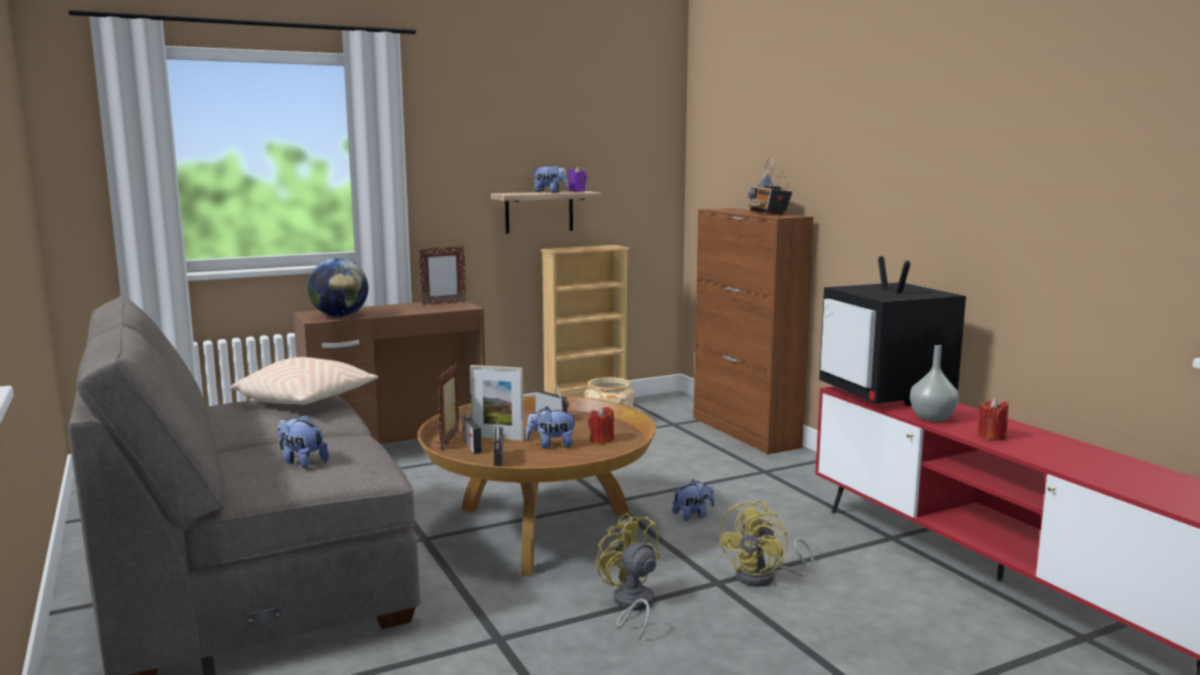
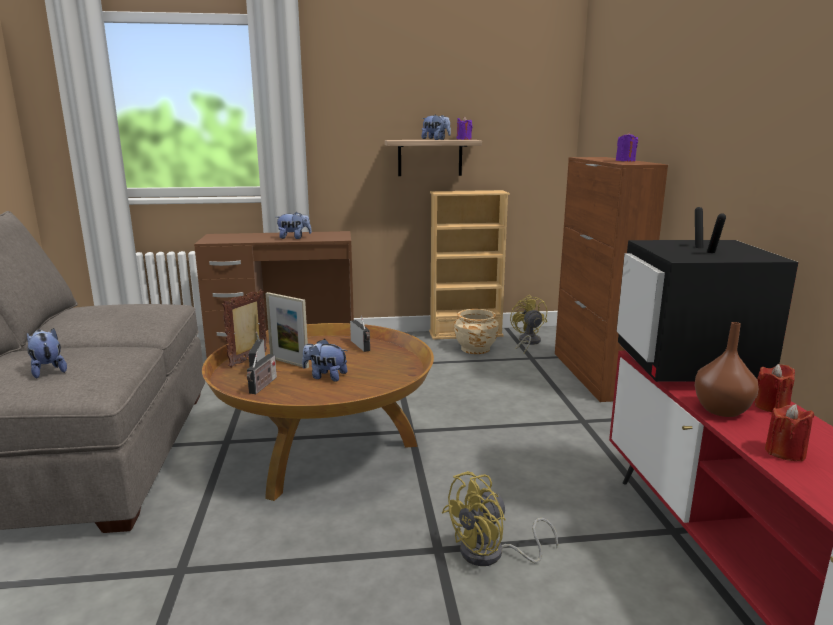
camera: 20 degrees right, 5 degrees up
(307, 401) = (146, 310): beige pillow -> none
(339, 316) = (230, 239): globe -> none
(443, 304) = (326, 234): picture frame -> none
(601, 440) = (376, 377): red candle -> red candle (771, 406)
(631, 605) = (331, 559): yellow fan -> yellow fan (527, 342)
(693, 515) = (475, 460): plush toy -> plush toy (294, 238)
(768, 213) = (625, 161): radio -> purple candle
(933, 418) = (723, 411): grey vase -> brown vase

